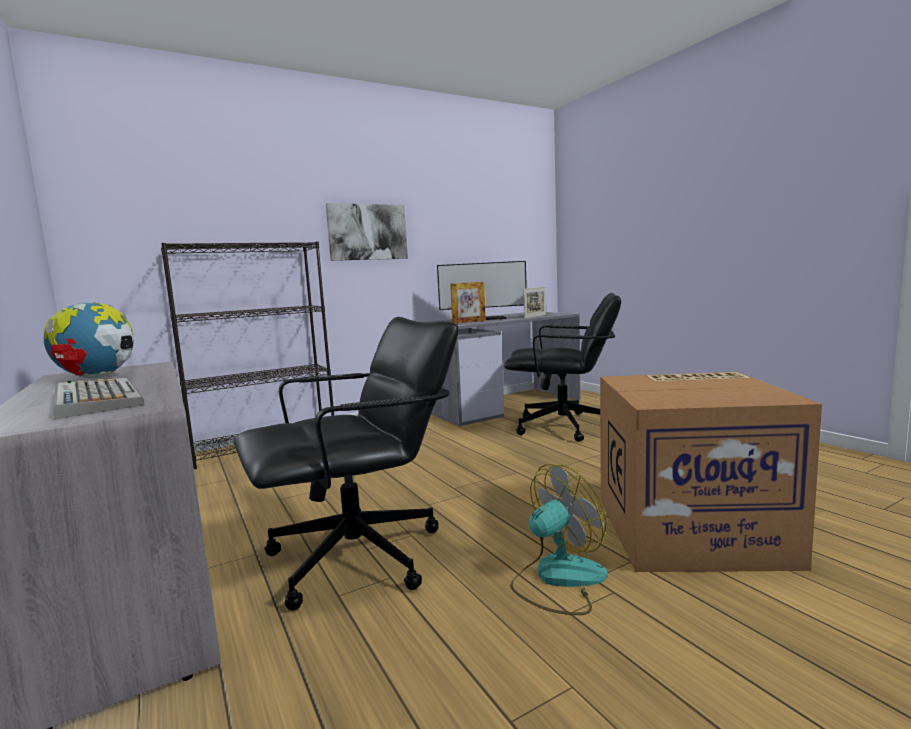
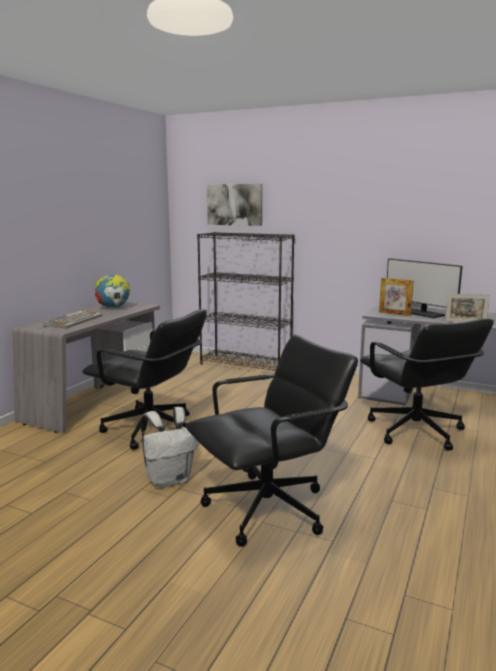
camera: 55 degrees right, 5 degrees up
(367, 232) = (344, 225): picture -> picture (234, 204)
(557, 579) = (170, 479): fan -> white backpack
(691, 529) = (269, 509): cardboard box -> black office chair

